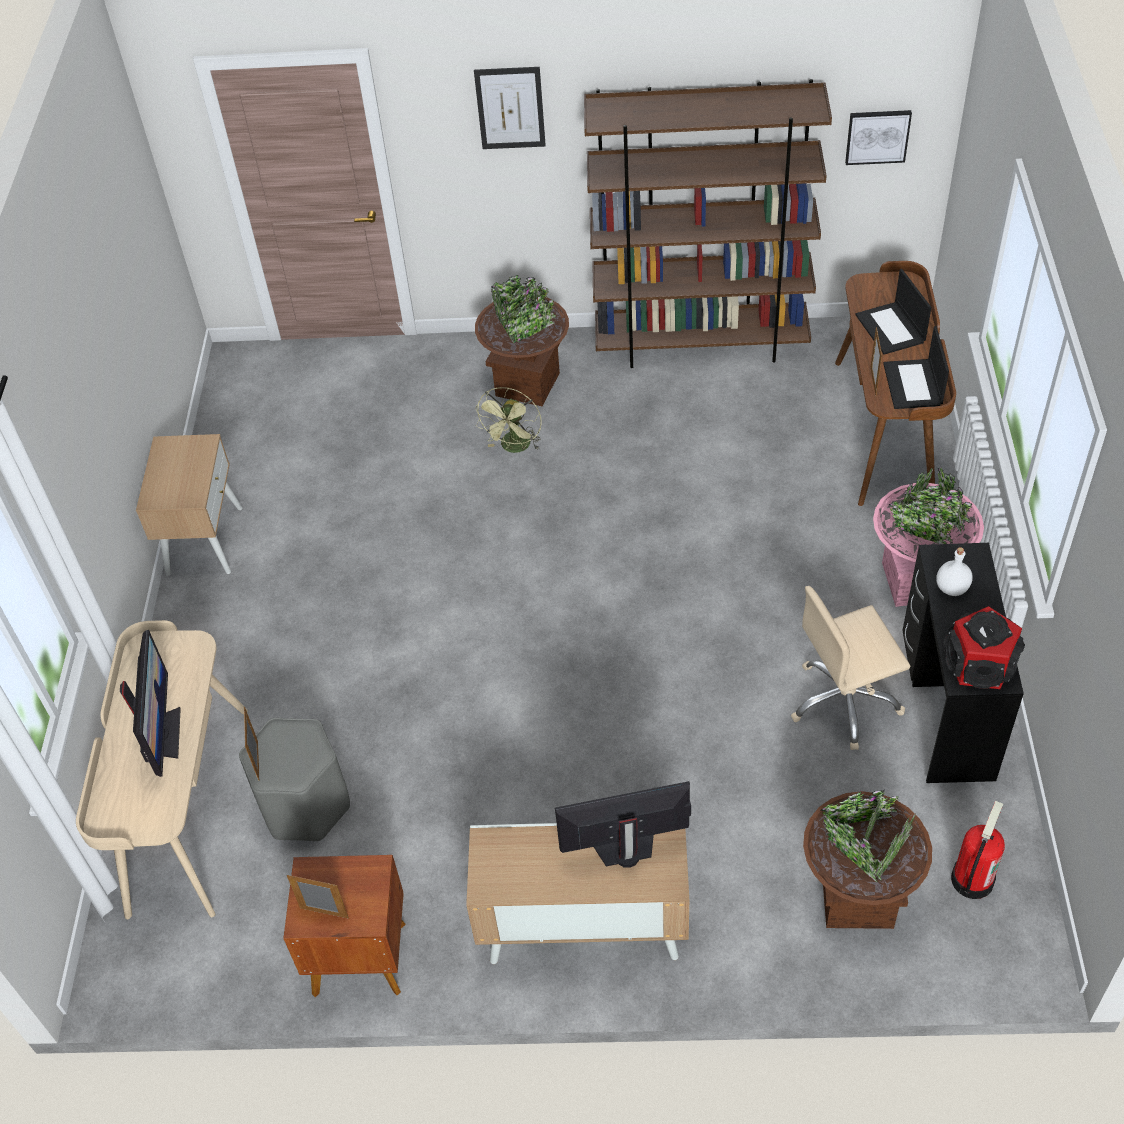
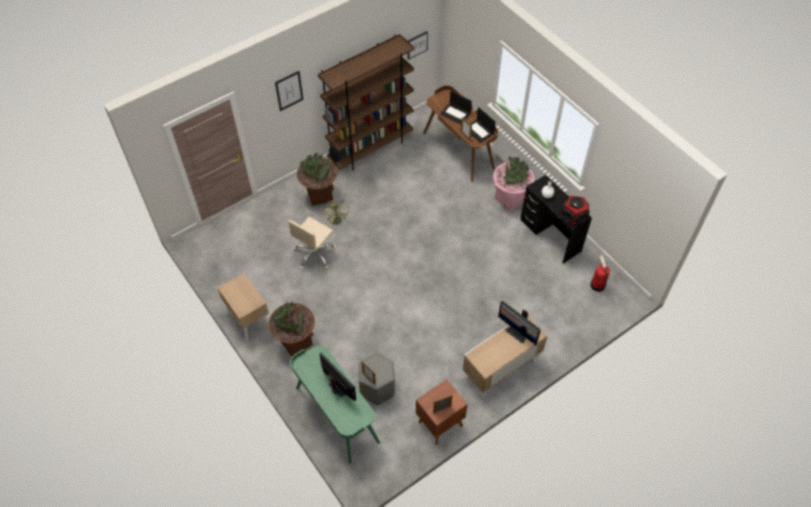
camera: 40 degrees left, 5 degrees up
(186, 809) = (336, 415): beige desk -> green desk
(626, 851) = (517, 333): monitor -> monitor turned 90 degrees counterclockwise
(845, 702) = (520, 251): beige office chair -> beige office chair (314, 254)
(857, 897) = (571, 310): brown planter -> brown planter (296, 341)

